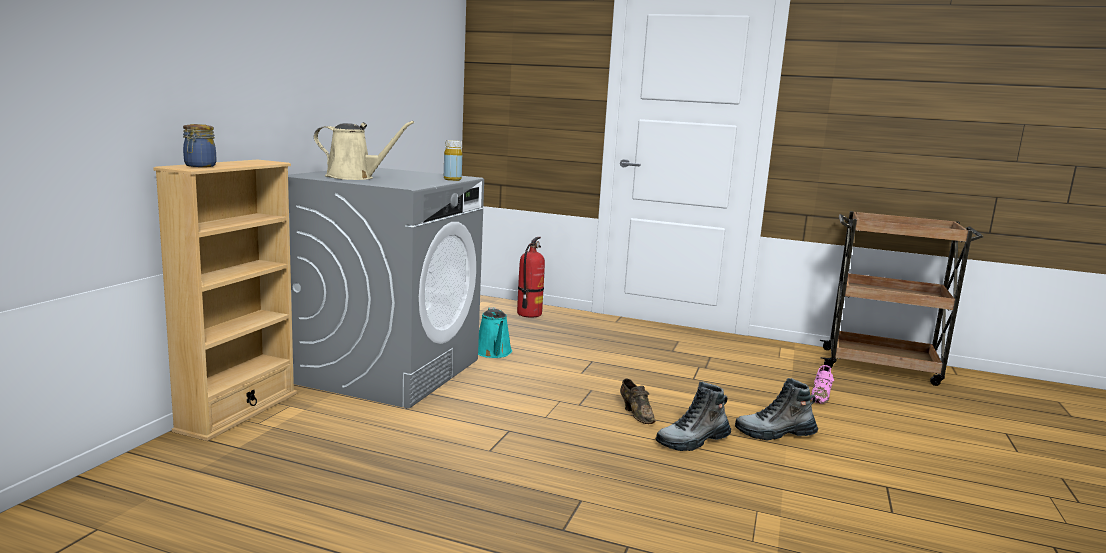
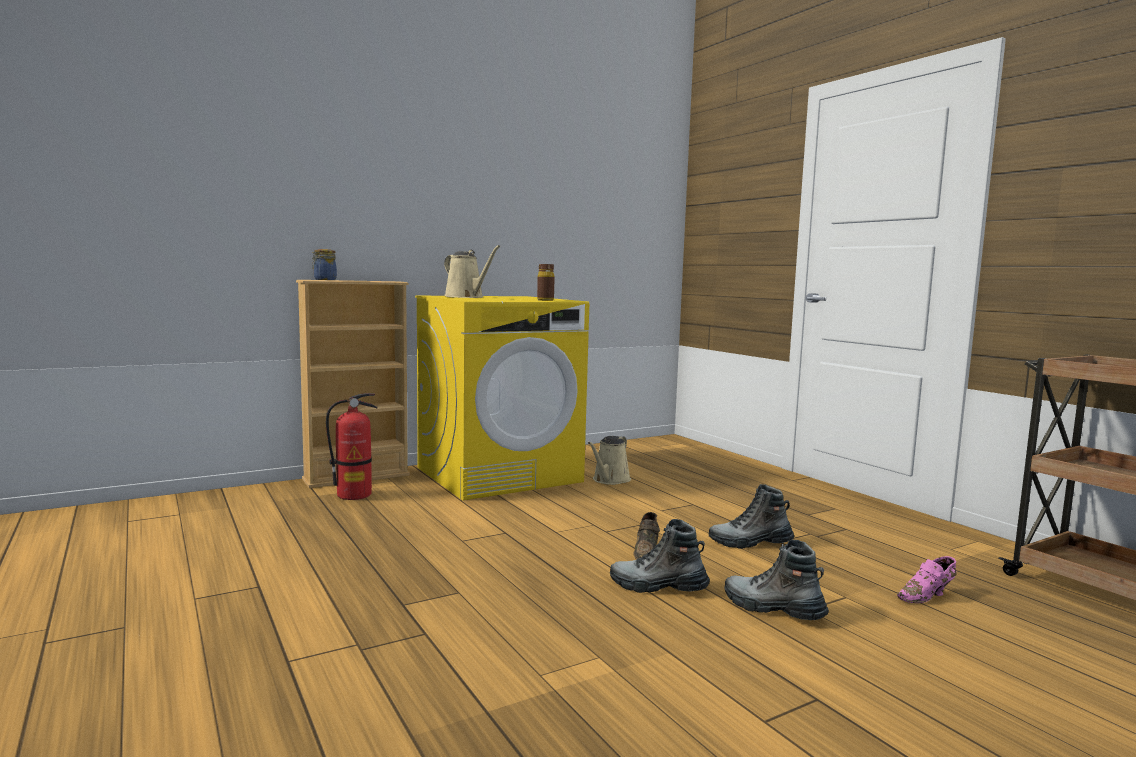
camera: 40 degrees right, 5 degrees down
(388, 370) = (499, 474): grey washing machine -> yellow washing machine
(452, 179) = (545, 300): yellow bottle -> brown bottle
(494, 353) = (610, 480): turquoise watering can -> beige watering can
(529, 314) = (707, 459): fire extinguisher -> fire extinguisher (354, 495)
(681, 385) = (750, 542): none -> boot

